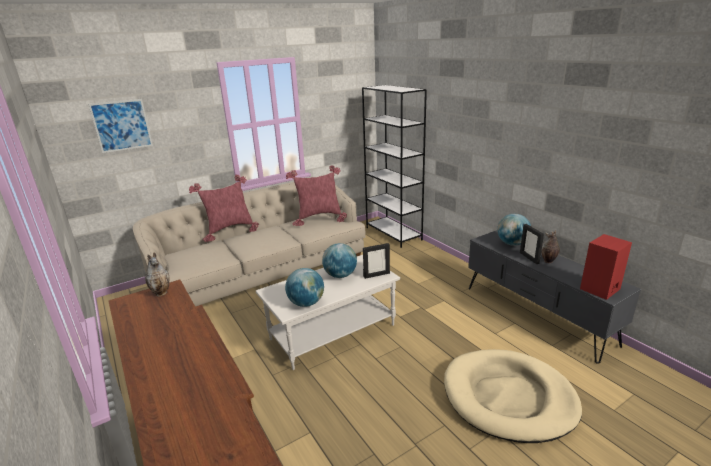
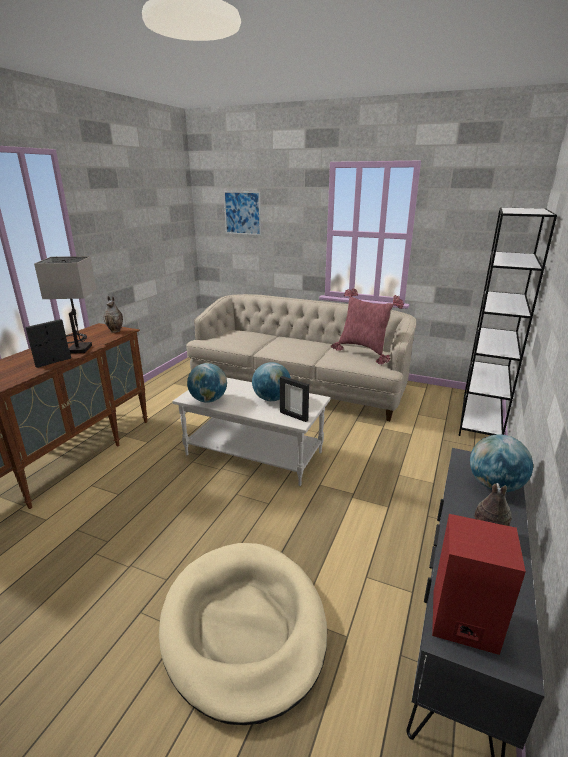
camera: 55 degrees right, 0 degrees up
(167, 322) = (78, 344): none -> table lamp
(229, 234) = (286, 334): red pillow -> none
(529, 258) = (471, 513): picture frame -> picture frame (53, 362)

